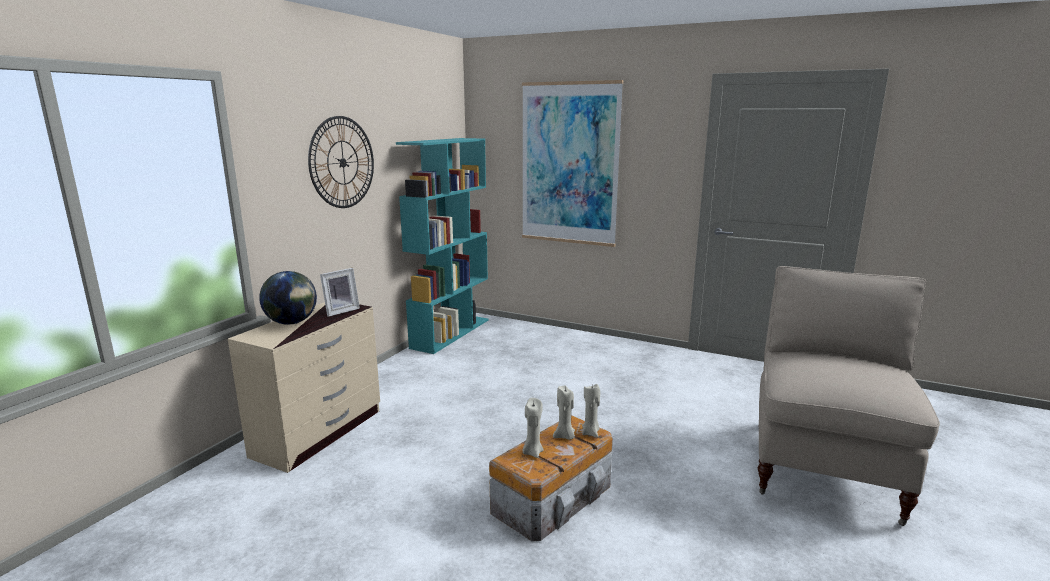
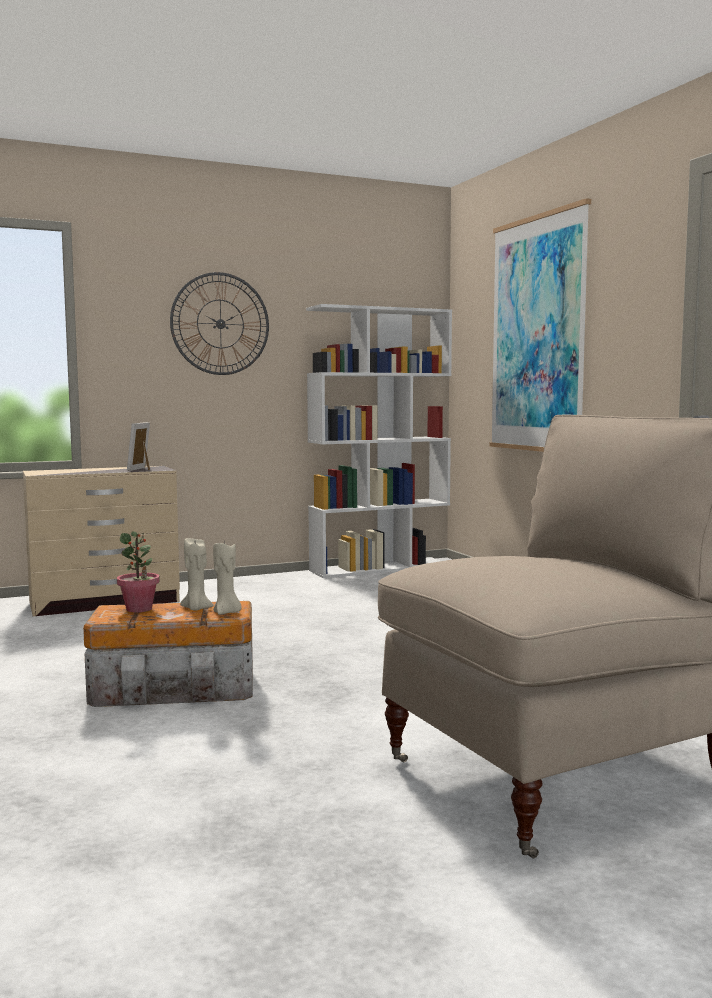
camera: 40 degrees right, 10 degrees down
(291, 323) = (86, 470): globe -> none
(340, 311) = (143, 469): picture frame -> picture frame turned 105 degrees clockwise
(451, 333) = (380, 568): turquoise bookcase -> white bookcase
(532, 452) = (139, 609): beige candle -> potted plant

